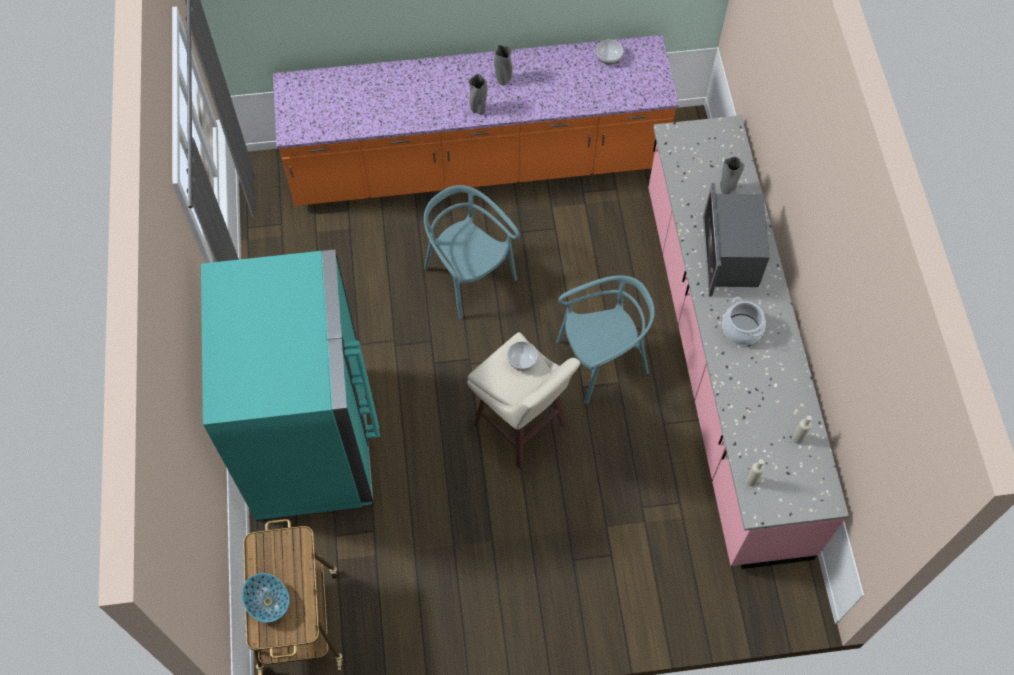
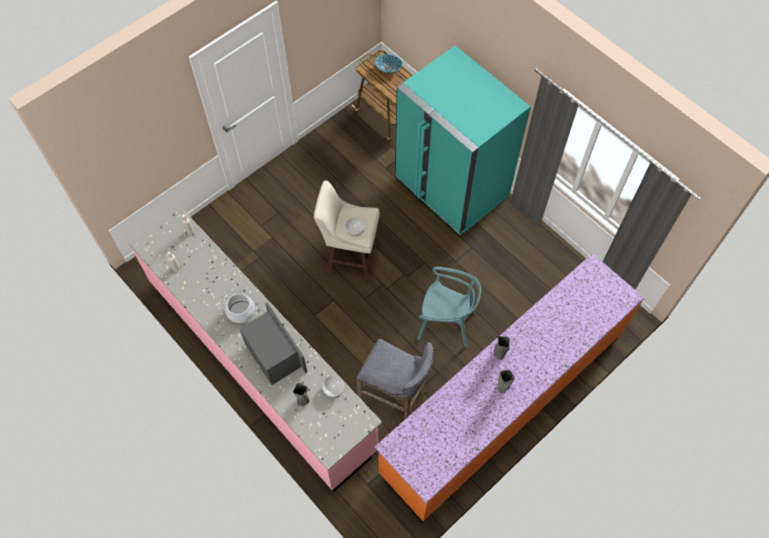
camera: 145 degrees right, 0 degrees up
(589, 236) = (395, 397): none -> grey stool
(602, 361) = (332, 321): turquoise chair -> none
(608, 57) = (448, 454): bowl -> bowl (334, 389)

